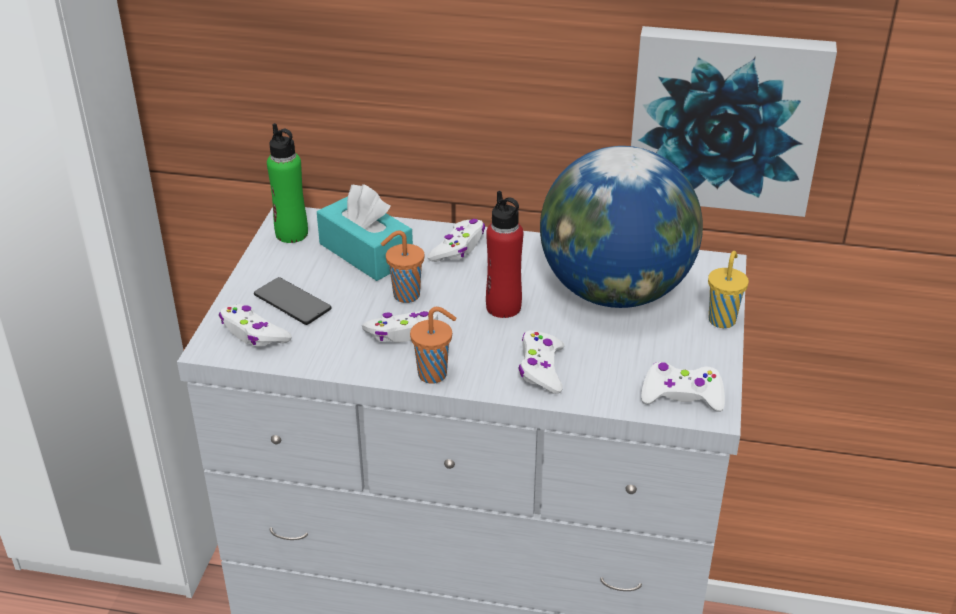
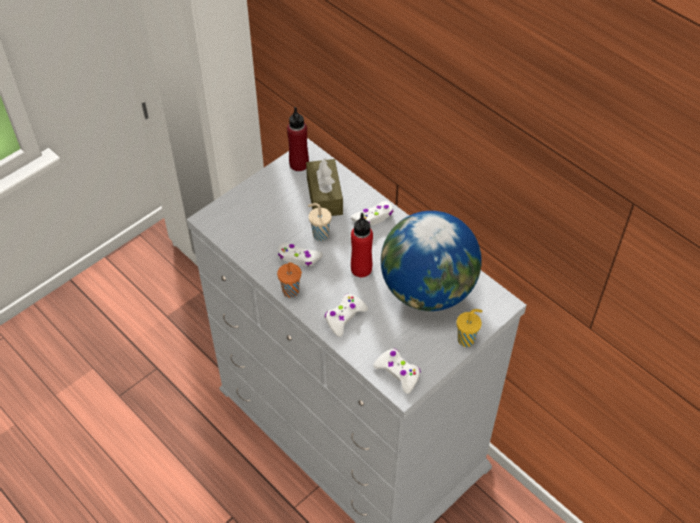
camera: 35 degrees right, 15 degrees up
(254, 333) = (231, 221): white game controller -> none
(292, 234) = (299, 164): green bottle -> red bottle
(292, 302) = (263, 210): phone -> none
(366, 253) = (324, 196): turquoise tissue box -> brown tissue box
(404, 295) = (319, 235): orange cup -> beige cup
(726, 118) = (530, 225): picture -> none

